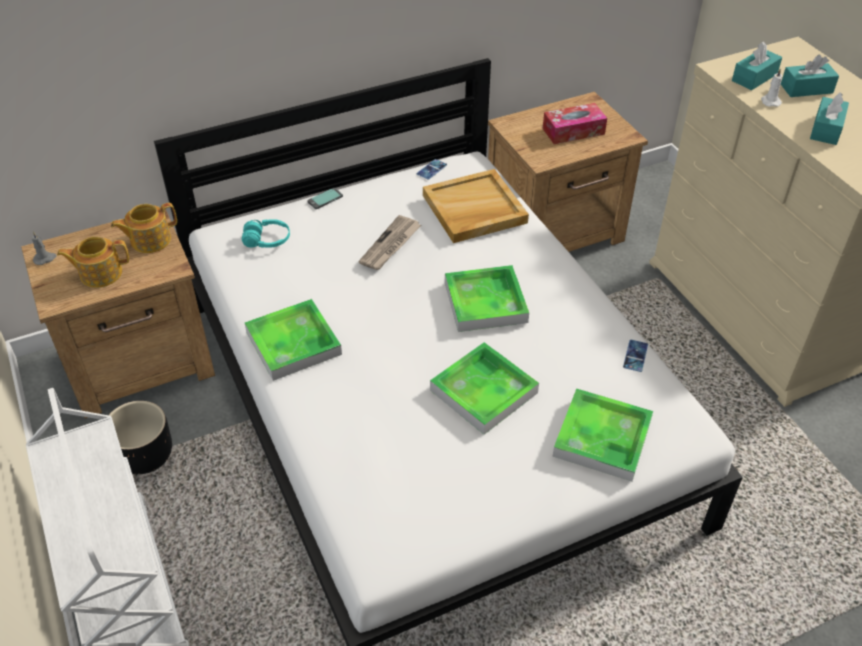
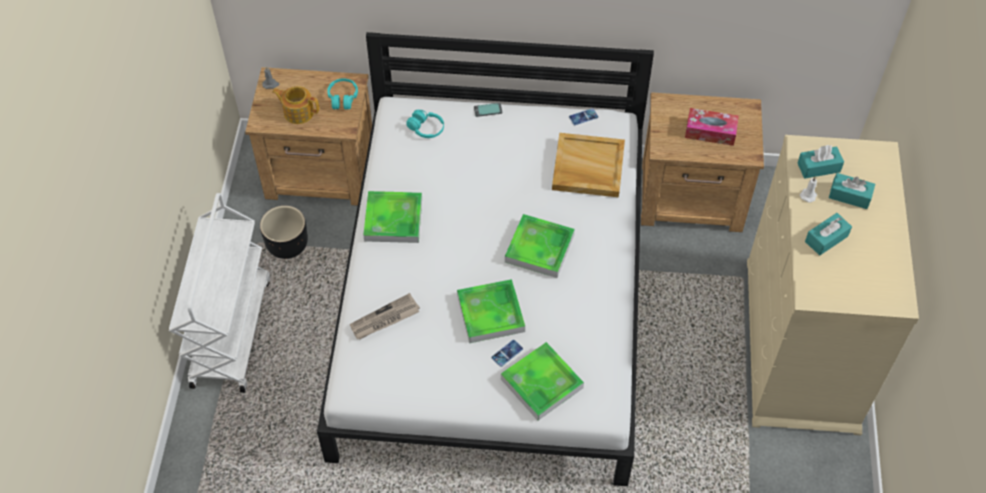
camera: 30 degrees right, 10 degrees up
(149, 240) = (343, 98): teapot -> turquoise headphones
(390, 245) = (507, 171): newspaper -> newspaper (384, 319)
(635, 356) = (612, 338): phone -> phone (507, 353)

